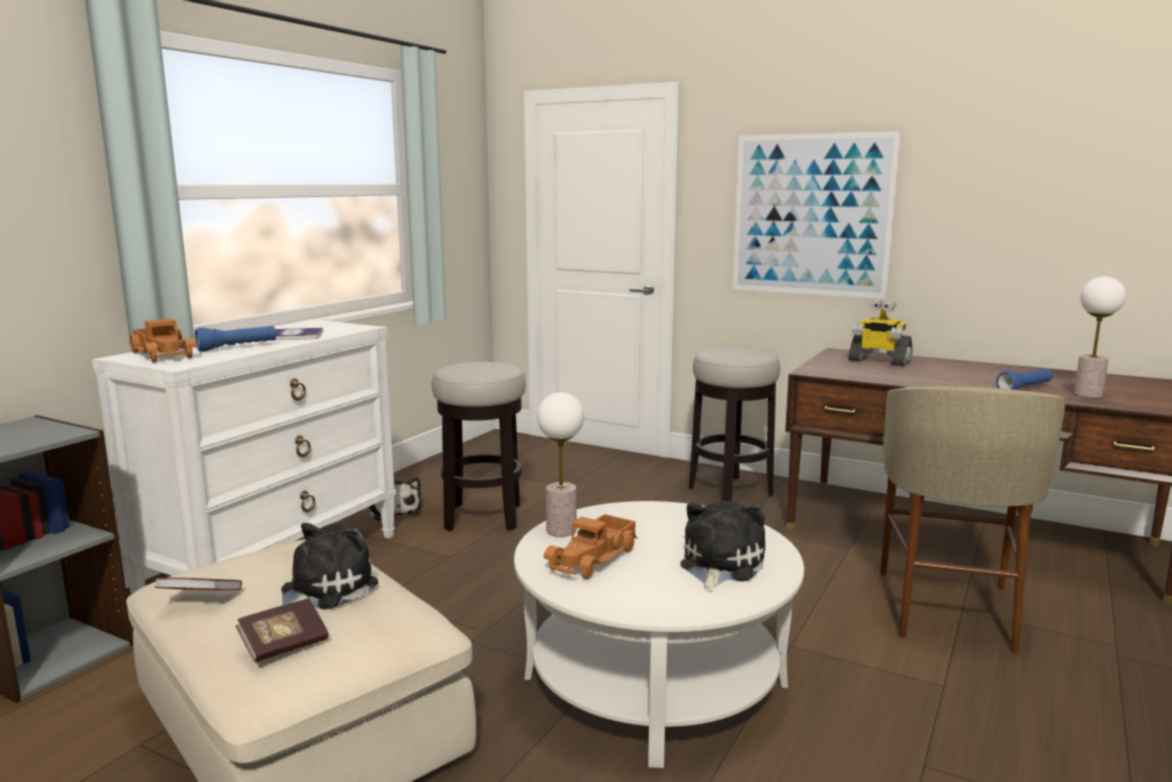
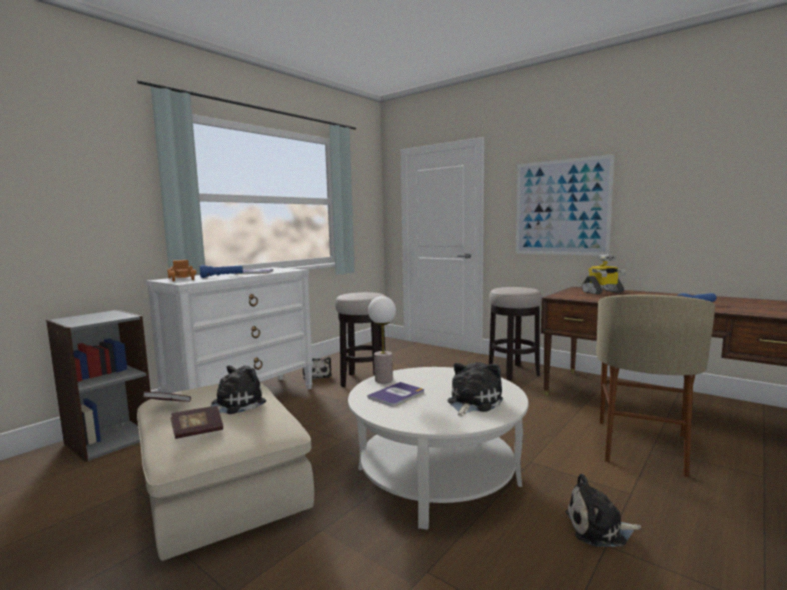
camera: 10 degrees right, 5 degrees down
(594, 558) = (397, 395): toy truck -> book
(878, 361) = (602, 292): toy robot -> toy robot turned 60 degrees counterclockwise
(910, 743) = (599, 529): none -> plush toy
(1087, 395) = (740, 309): table lamp -> none

